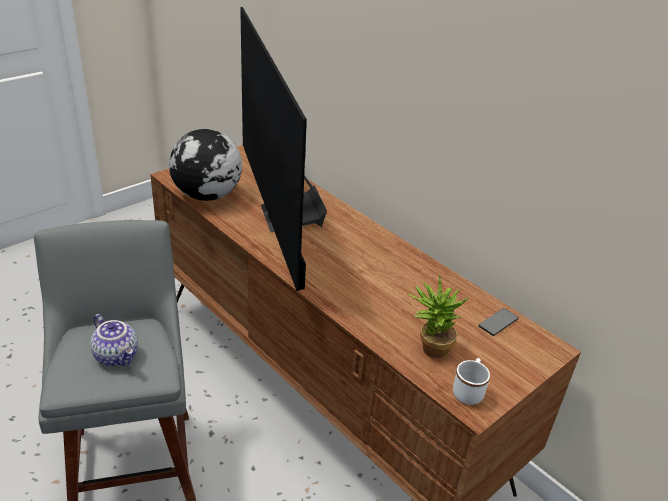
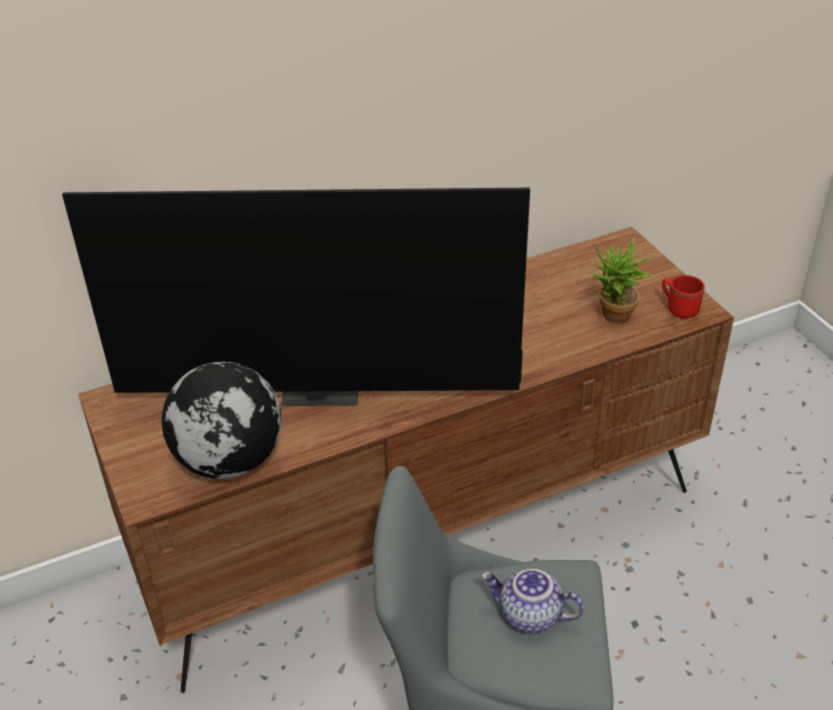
camera: 70 degrees left, 5 degrees up
(117, 355) = (529, 617): teapot -> teapot turned 135 degrees counterclockwise
(469, 391) = (678, 308): white mug -> red mug
(498, 322) = (581, 263): phone -> none

